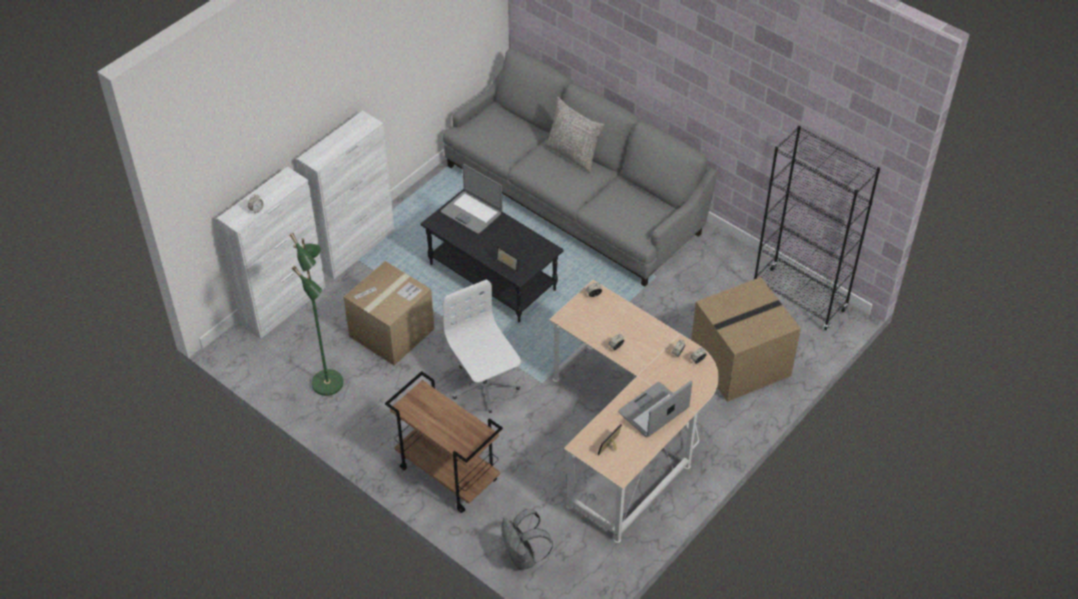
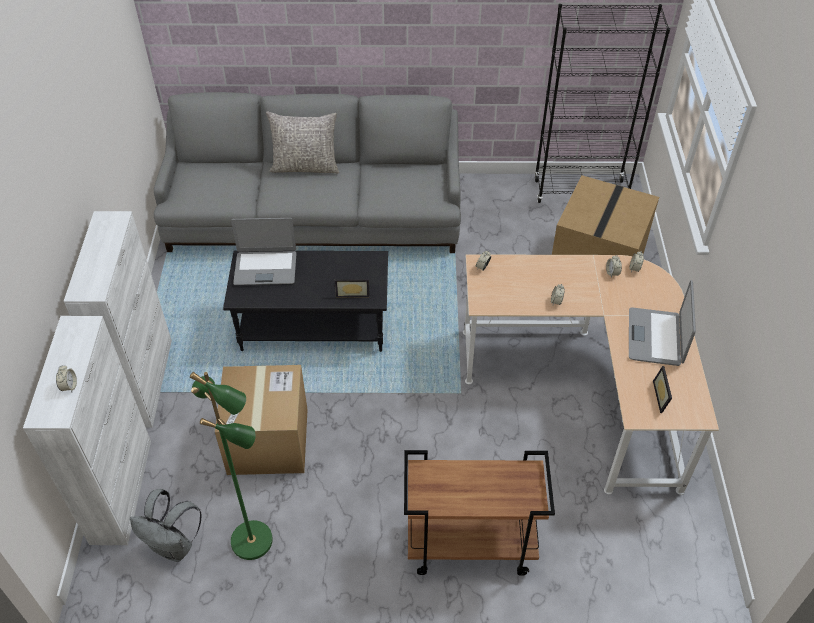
camera: 40 degrees left, 0 degrees up
(484, 386) = (412, 432): white office chair -> none
(523, 557) = (626, 574): grey backpack -> grey backpack (174, 546)

